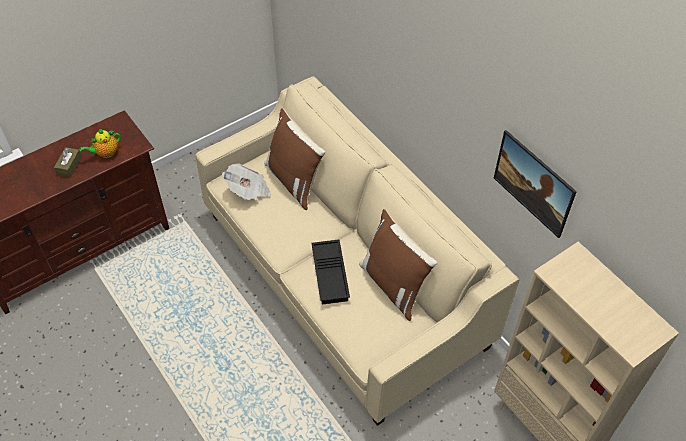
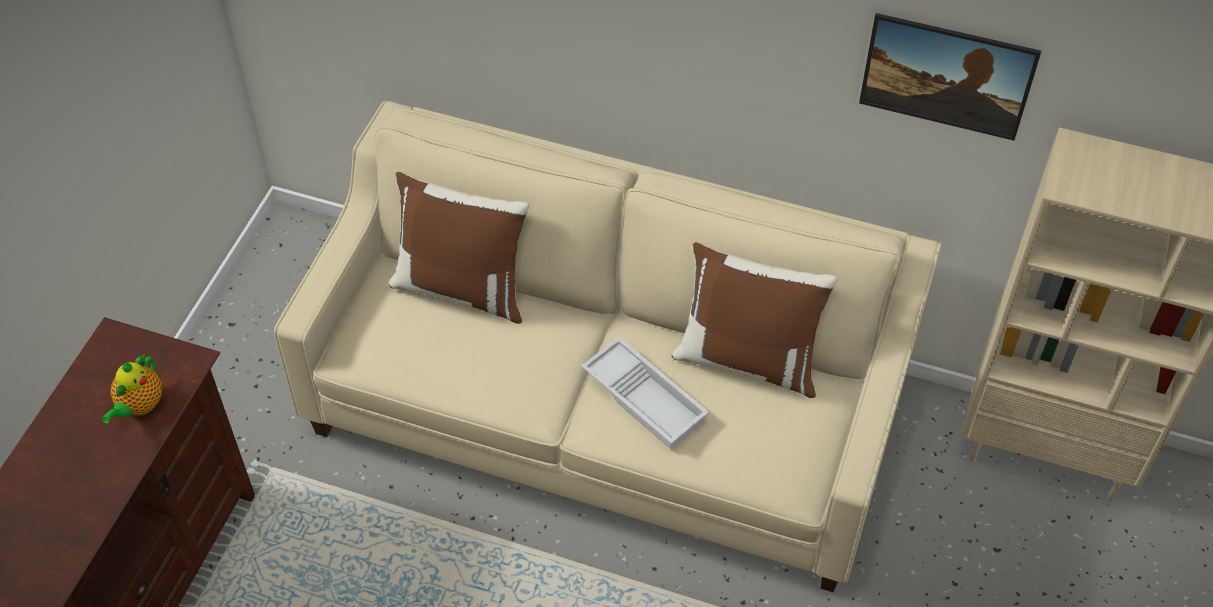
camera: 35 degrees left, 0 degrees up
(69, 166) = (92, 464): brown tissue box -> none
(248, 190) = (402, 343): newspaper -> none
(331, 275) = (646, 398): black tray -> white tray

